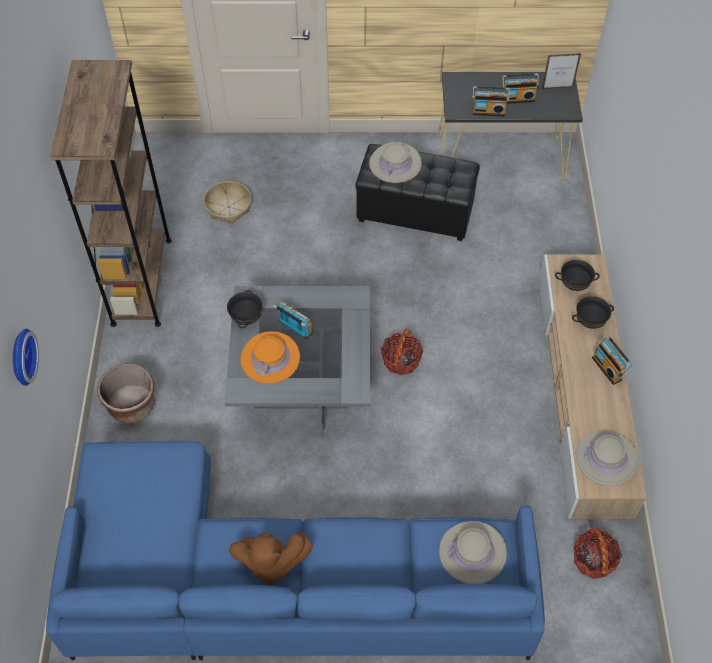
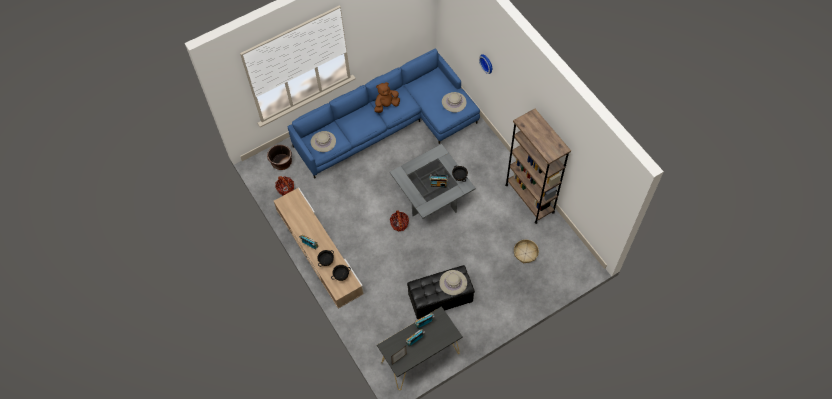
camera: 150 degrees right, 5 degrees up
(132, 406) = (487, 150): brown planter -> brown planter (281, 162)
(270, 358) = (438, 167): orange hat -> none
(606, 458) = (294, 207): beige hat -> beige hat (454, 102)

